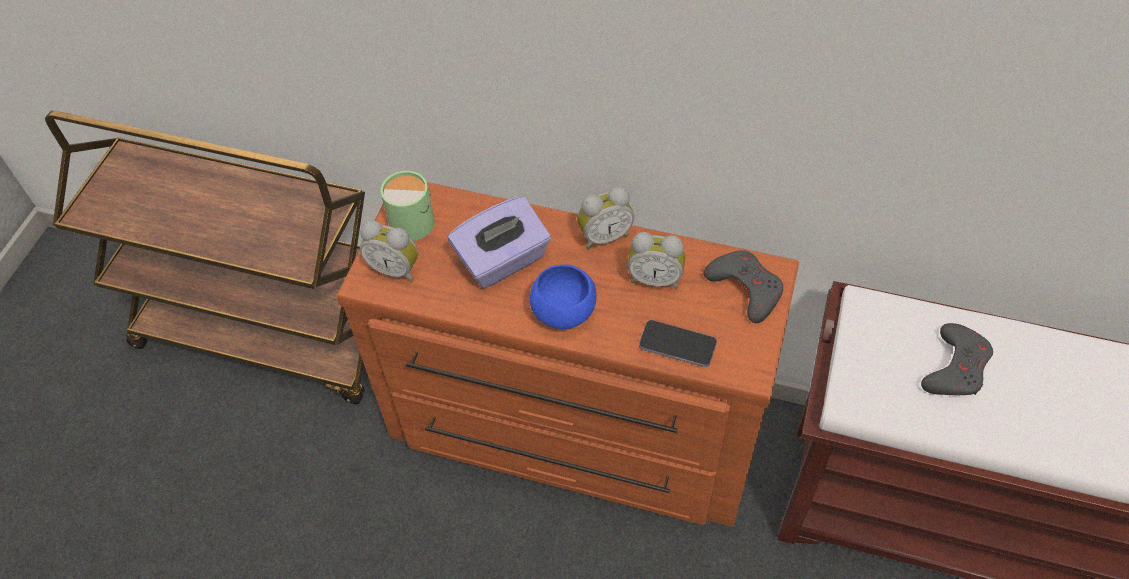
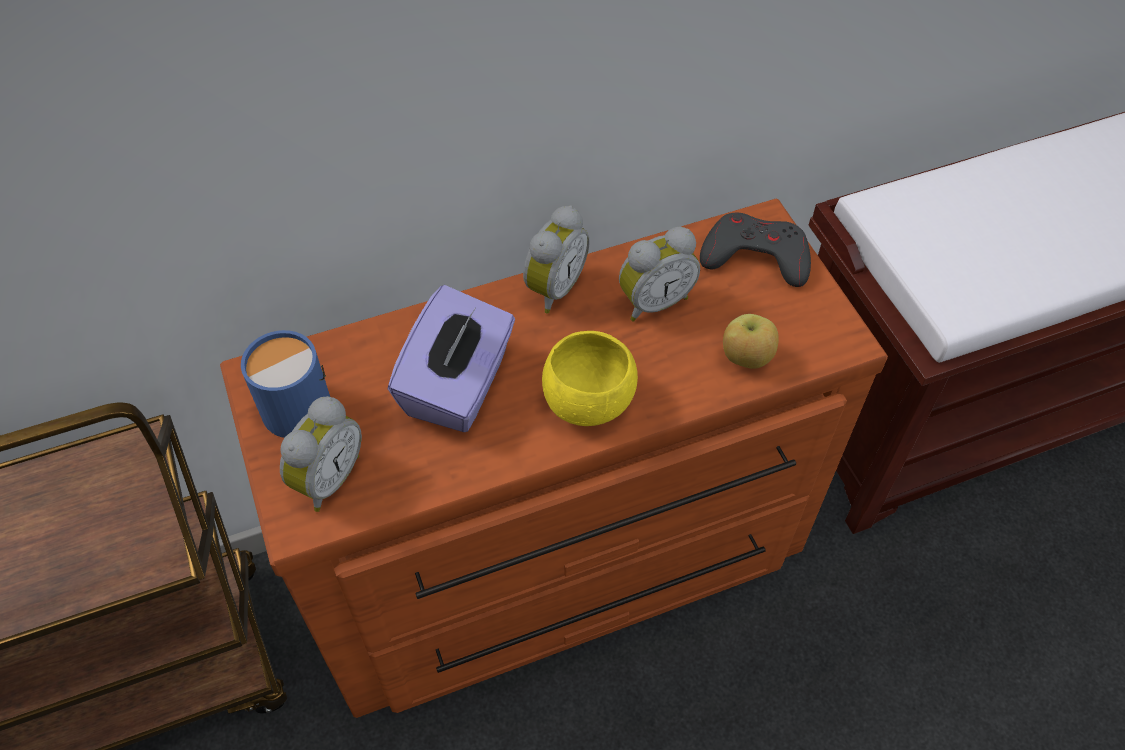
camera: 40 degrees left, 0 degrees up
(396, 268) = (326, 478): alarm clock -> alarm clock turned 45 degrees counterclockwise
(413, 219) = (294, 402): green mug -> blue mug
(564, 312) = (588, 401): blue bowl -> yellow bowl
(677, 345) = (745, 359): phone -> apple
(956, 367) = (1011, 219): grey game controller -> none

